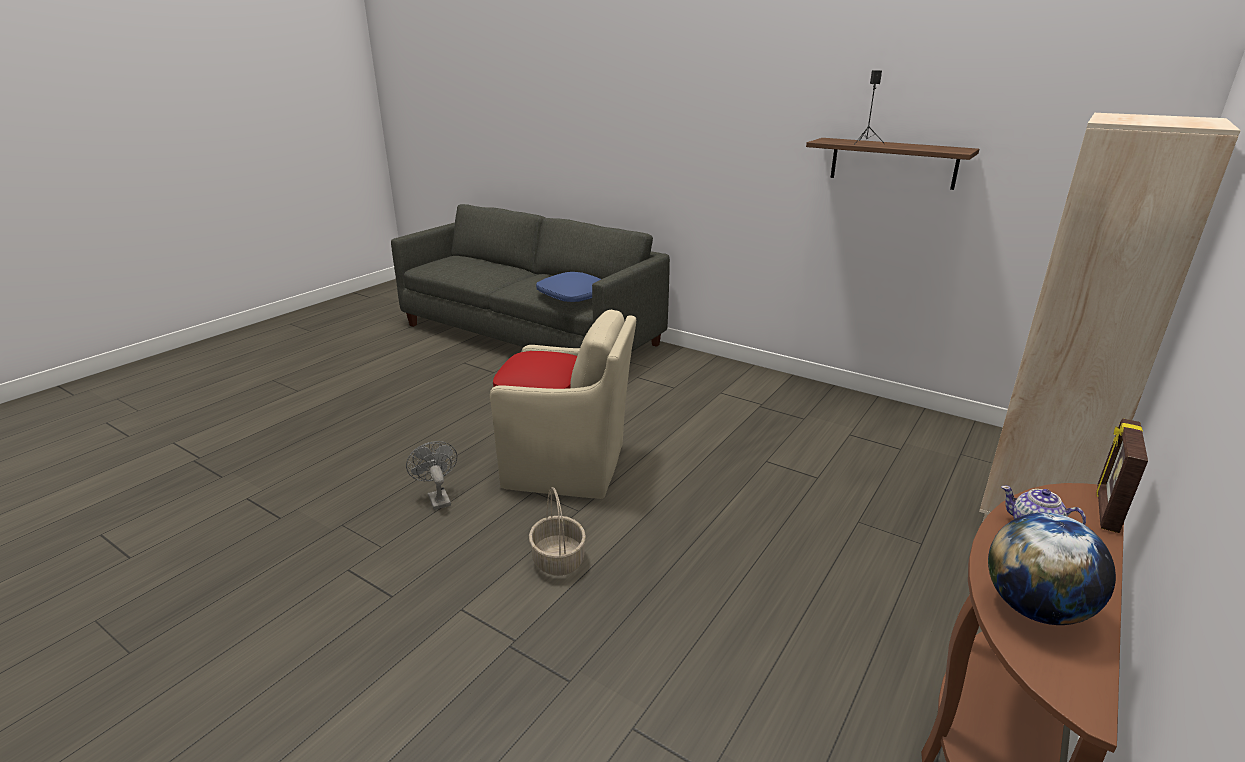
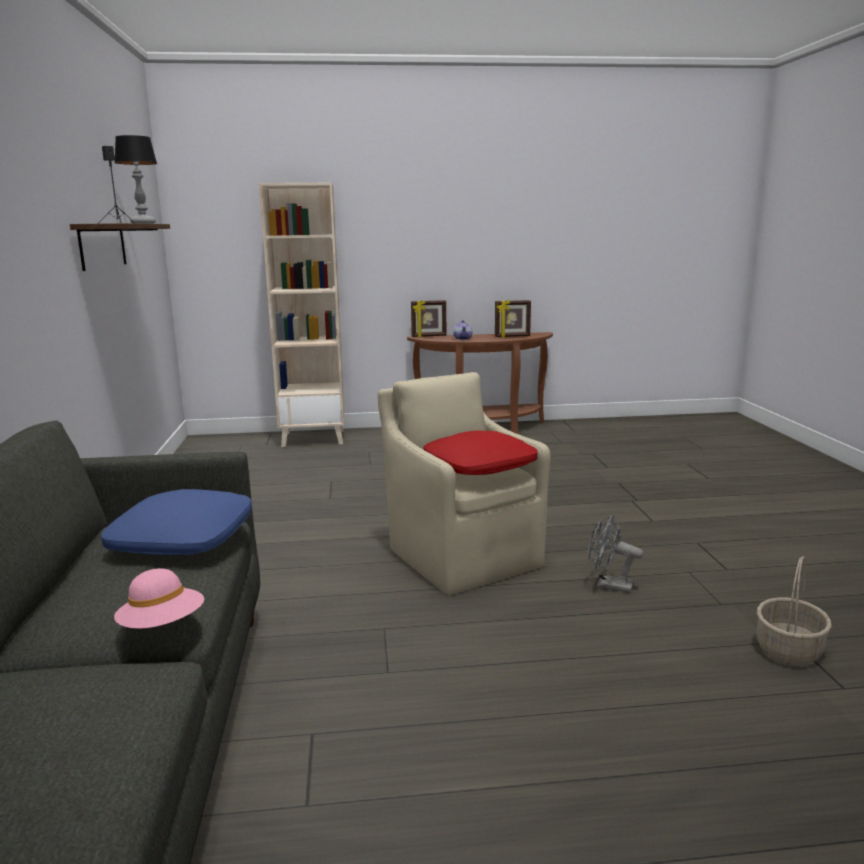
camera: 130 degrees left, 10 degrees down
(437, 498) = (608, 585): grey fan -> grey fan turned 90 degrees clockwise
(504, 284) = (162, 626): none -> pink hat
(557, 560) = (562, 515): basket -> basket (789, 650)
(950, 149) = (143, 223): none -> table lamp
(1035, 608) = (512, 336): globe -> picture frame

